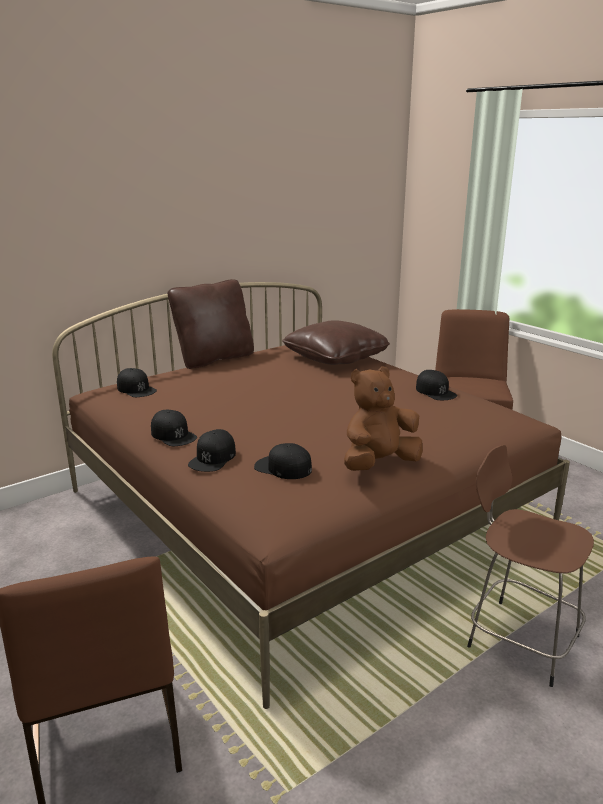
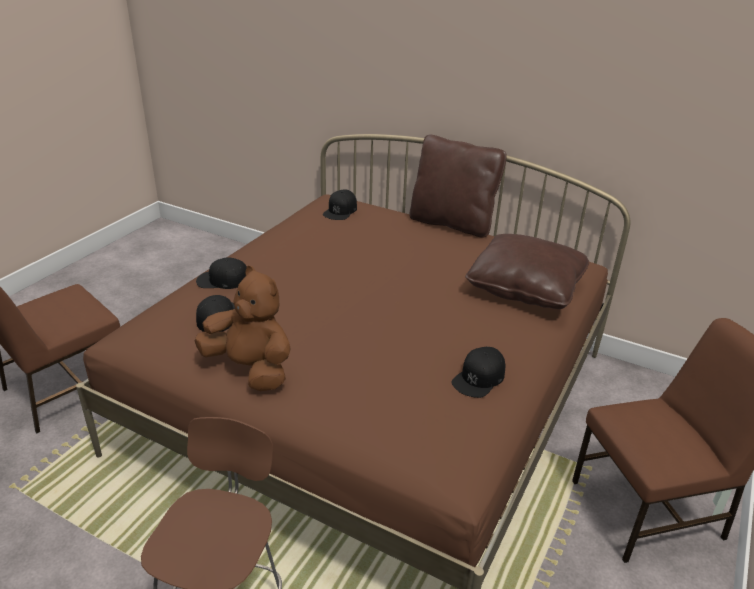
camera: 65 degrees right, 10 degrees up
(173, 435) = (258, 251): black cap -> none

